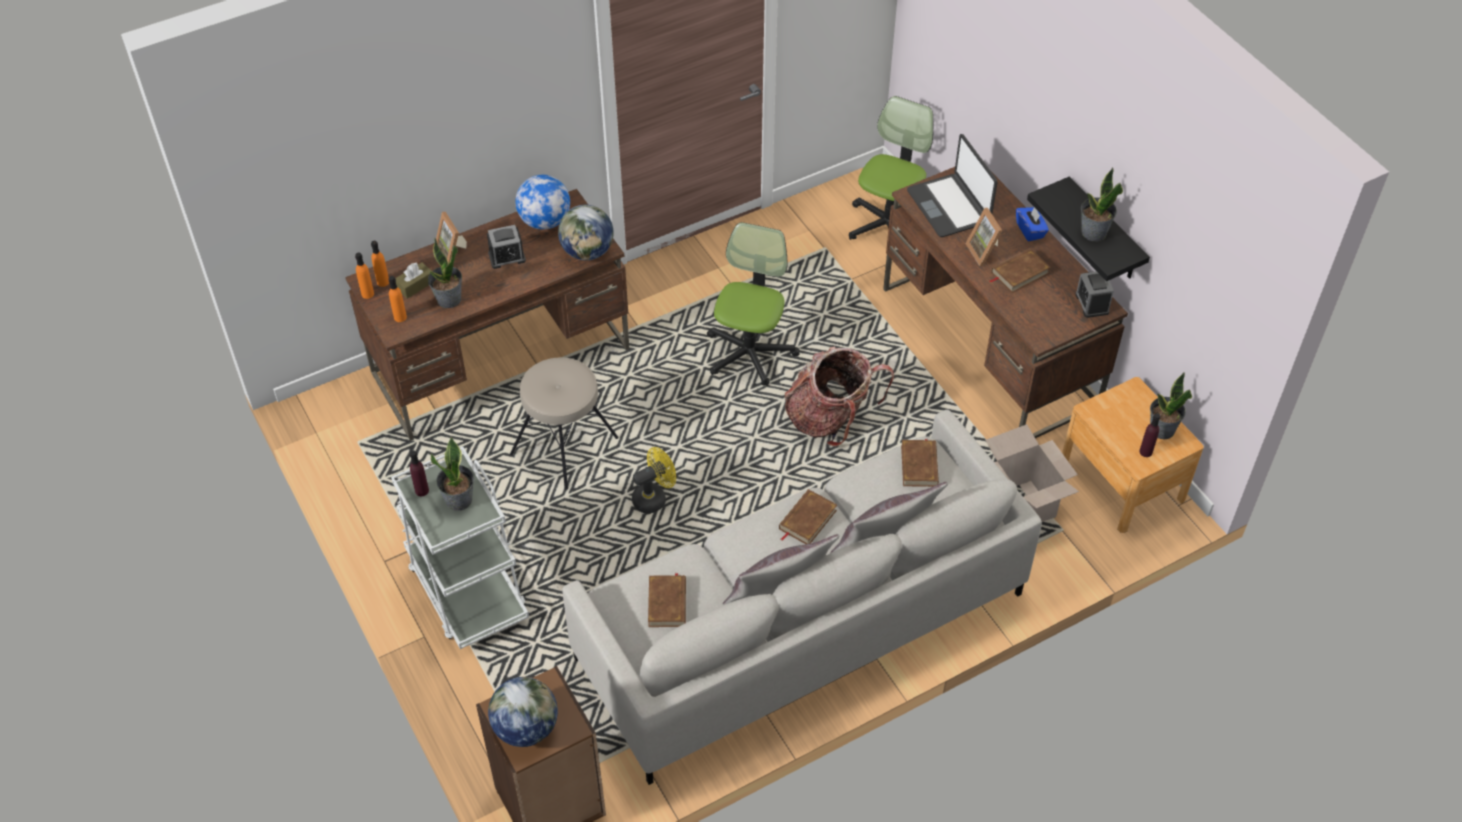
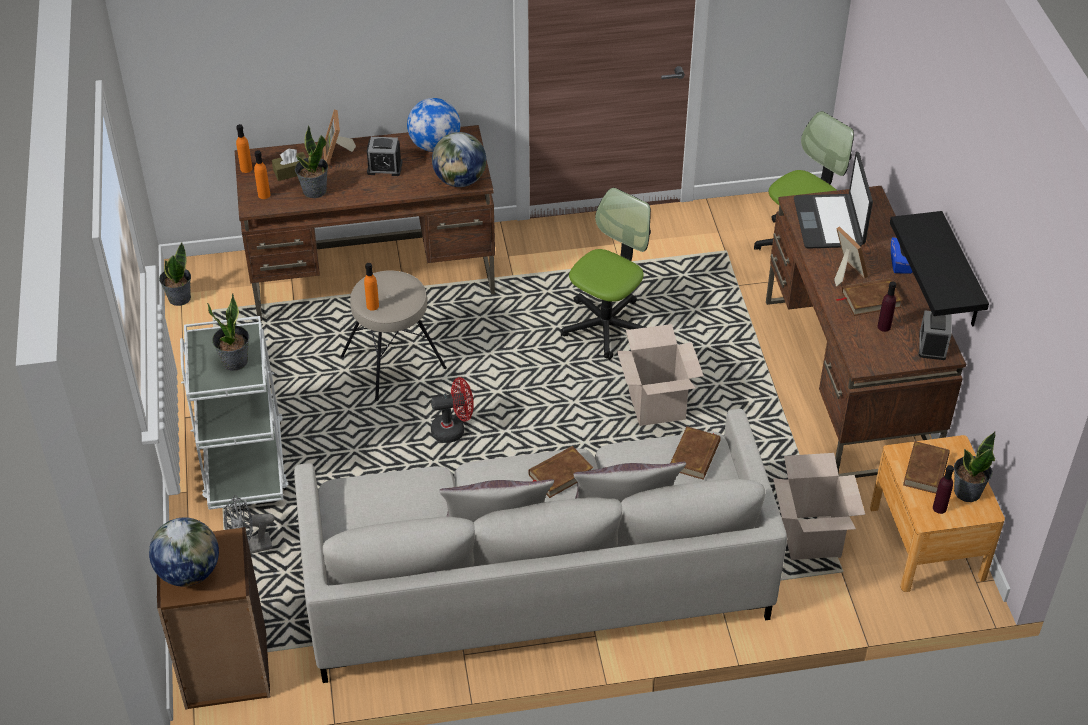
camera: 20 degrees right, 5 degrees down
(383, 282) = (264, 162): orange bottle -> orange bottle (372, 306)
(422, 490) = (206, 345): purple bottle -> purple bottle (884, 327)
(514, 674) = (250, 548): none -> grey fan
(654, 497) = (453, 430): yellow fan -> red fan
(667, 603) = (390, 511): brown book -> brown book (926, 470)
(830, 419) = (656, 405): backpack -> cardboard box
(985, 252) = (845, 272): picture frame -> picture frame turned 150 degrees clockwise
(1093, 232) = (940, 267): potted plant -> potted plant (179, 298)

